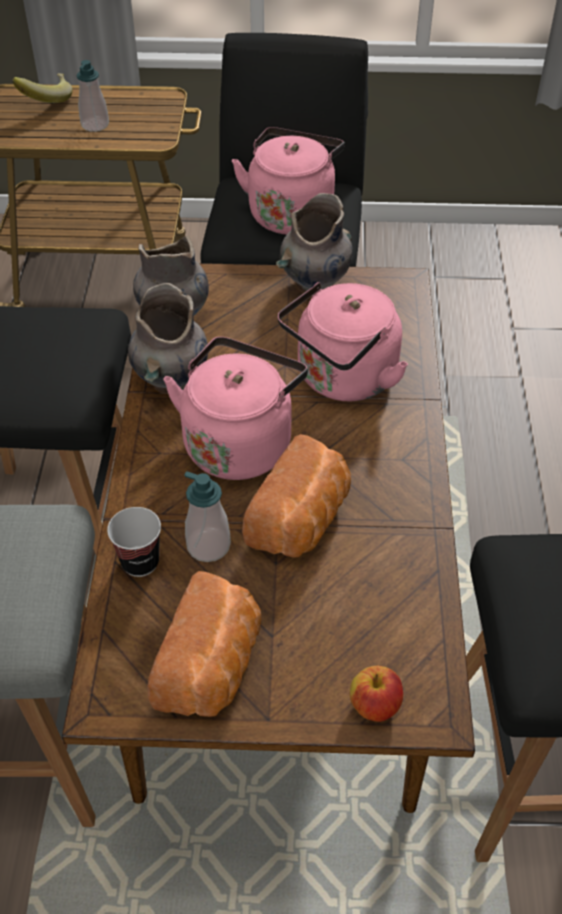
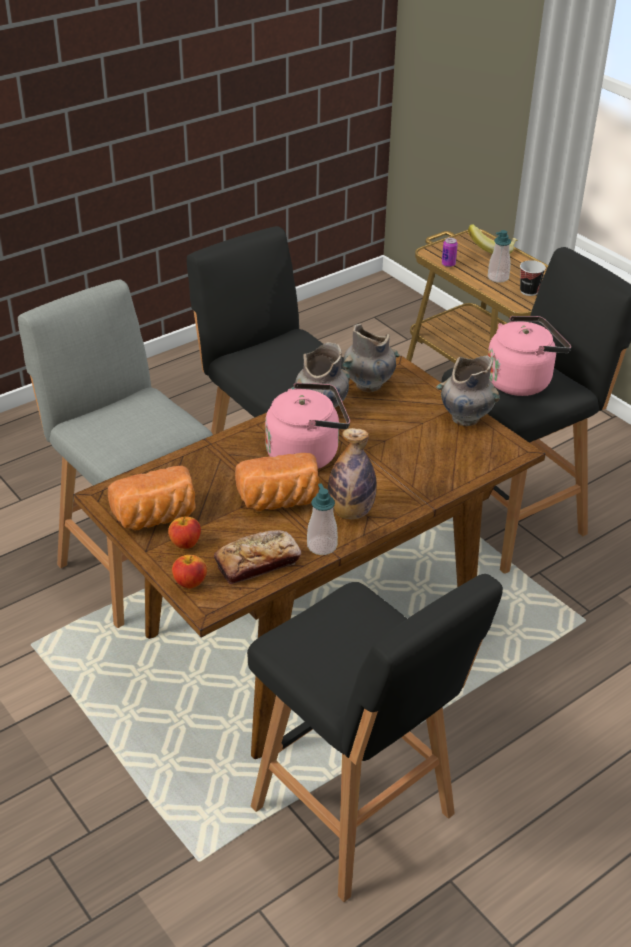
camera: 50 degrees right, 10 degrees down
(27, 139) = (448, 264): none -> can
(140, 562) = (191, 463): cup -> cup (529, 291)
(208, 545) = (226, 479): soap dispenser -> soap dispenser (322, 546)
(294, 665) = (185, 543): none -> apple
(342, 379) = (401, 466): pink kettle -> none
(381, 469) = (350, 512): none -> bottle
(396, 610) = (257, 562): none -> bread

